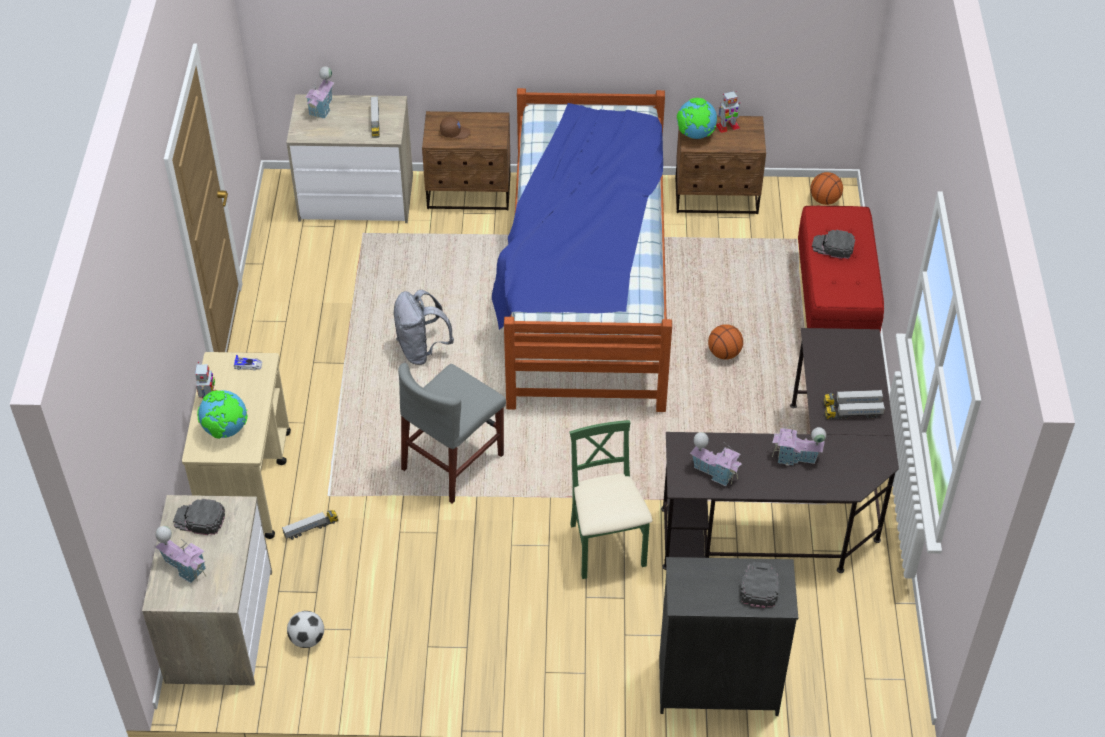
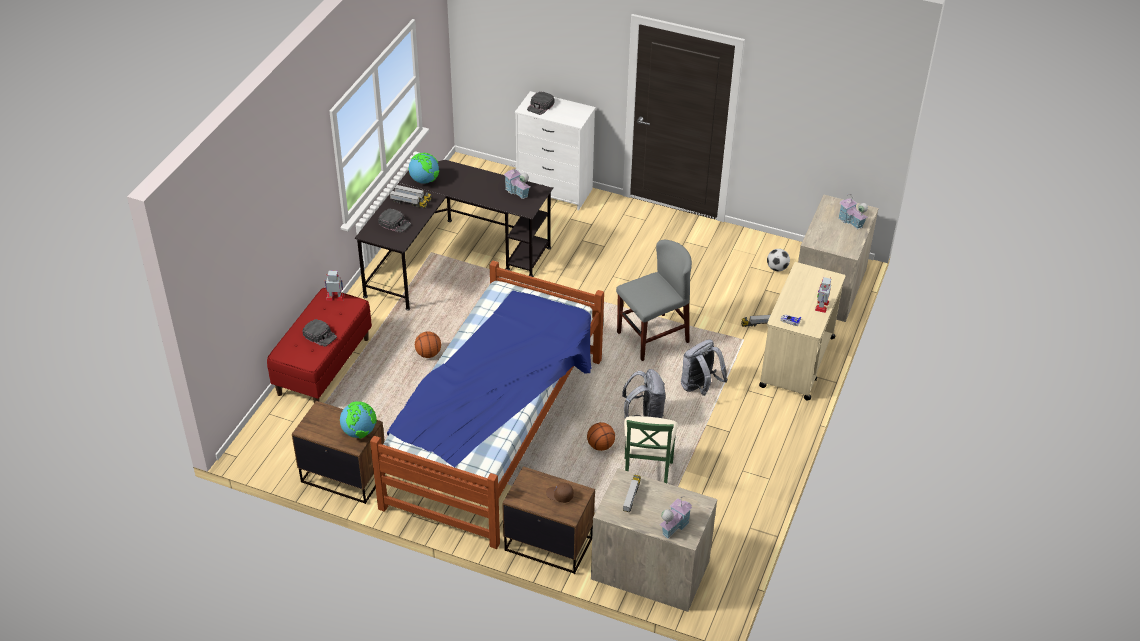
camera: 160 degrees left, 5 degrees down
(199, 520) = (838, 242): black cap -> black cap (395, 223)
(226, 430) = (813, 285): globe -> globe (424, 180)
(366, 408) = (699, 387): none -> grey backpack
(606, 546) = (578, 266): green chair -> green chair (646, 477)
(718, 685) = (554, 191): black dresser -> white dresser
(727, 126) = (328, 432): toy robot -> toy robot (335, 297)
(795, 457) = (464, 186): toy house -> none
(825, 200) = (261, 447): basketball -> basketball (600, 445)

